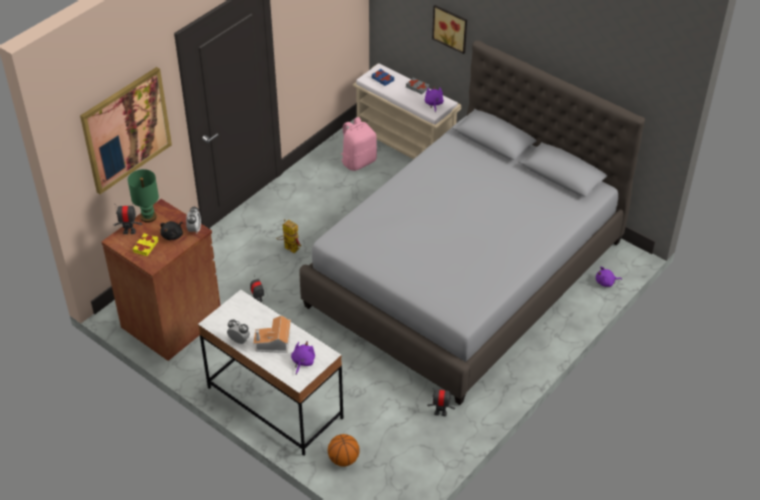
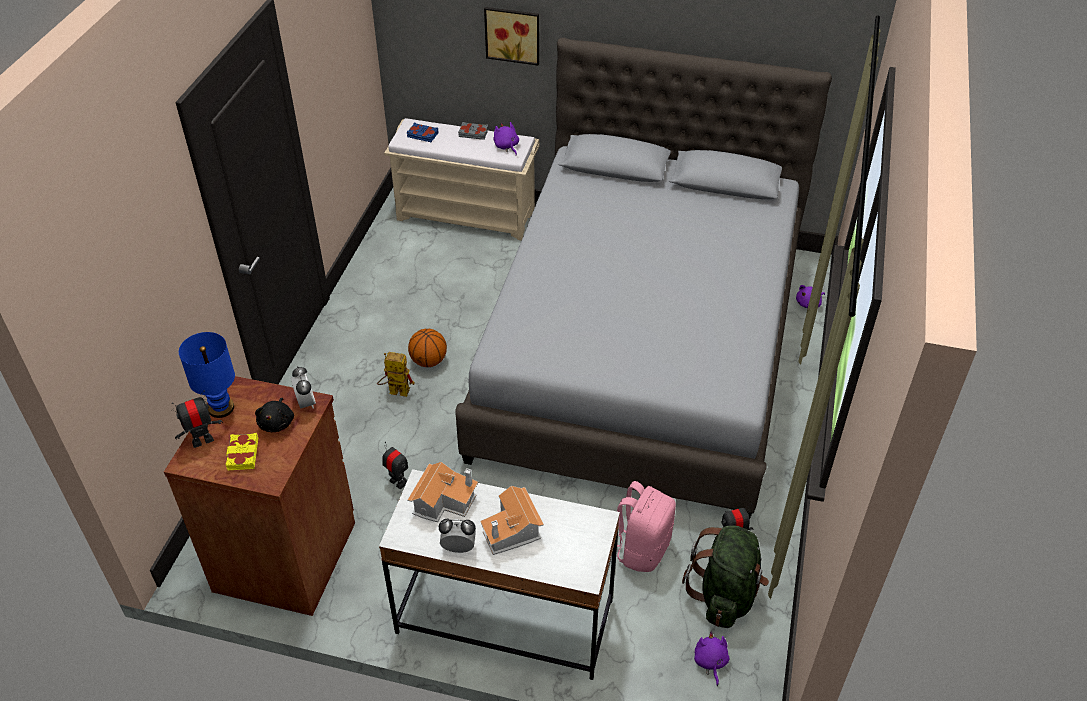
camera: 25 degrees left, 0 degrees up
(126, 130) = (144, 279): picture -> none
(148, 217) = (221, 408): green table lamp -> blue table lamp
(247, 312) = (444, 500): none -> toy house
(302, 362) = (573, 544): purple plush toy -> purple plush toy (710, 662)
(344, 459) = (650, 661): basketball -> basketball (429, 361)
(358, 161) = (421, 253): pink backpack -> pink backpack (641, 548)
(414, 441) = (725, 595): none -> green backpack

